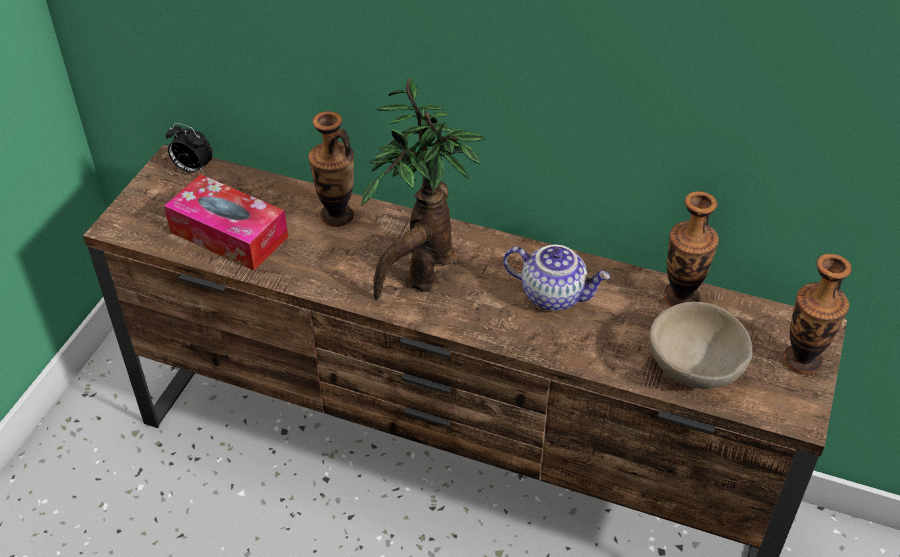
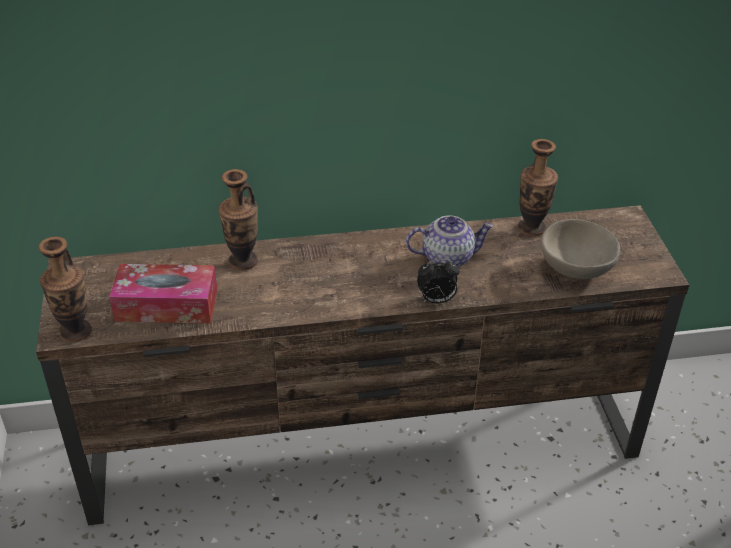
camera: 30 degrees left, 5 degrees down
(192, 169) = (92, 269): alarm clock -> alarm clock (436, 300)
(422, 275) = (344, 278): potted plant -> none
(802, 361) = (635, 239): vase -> vase (75, 332)

